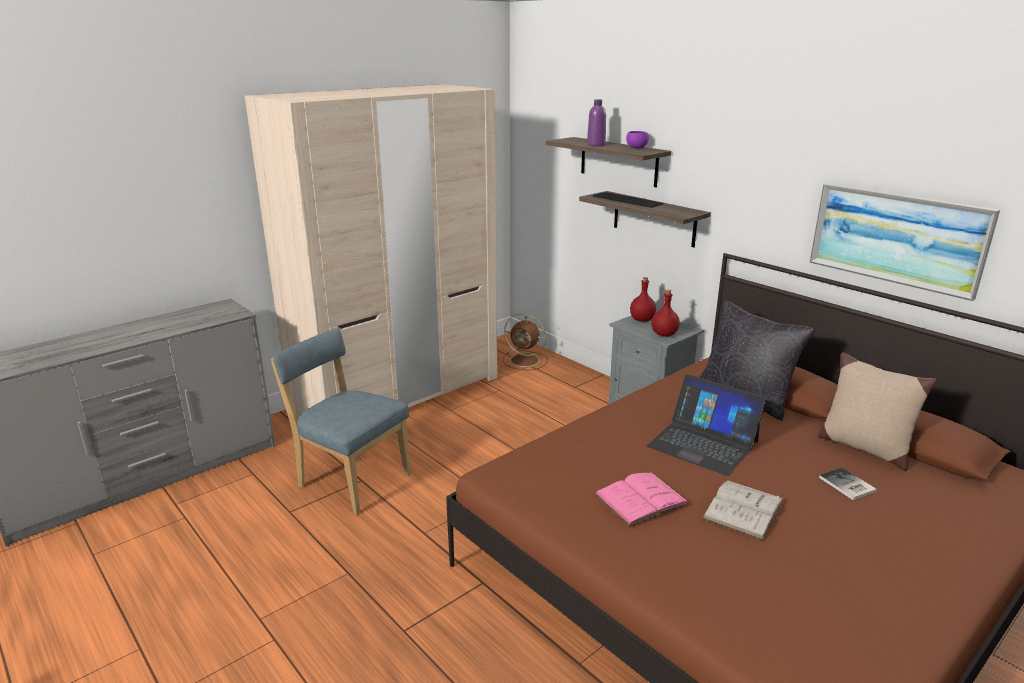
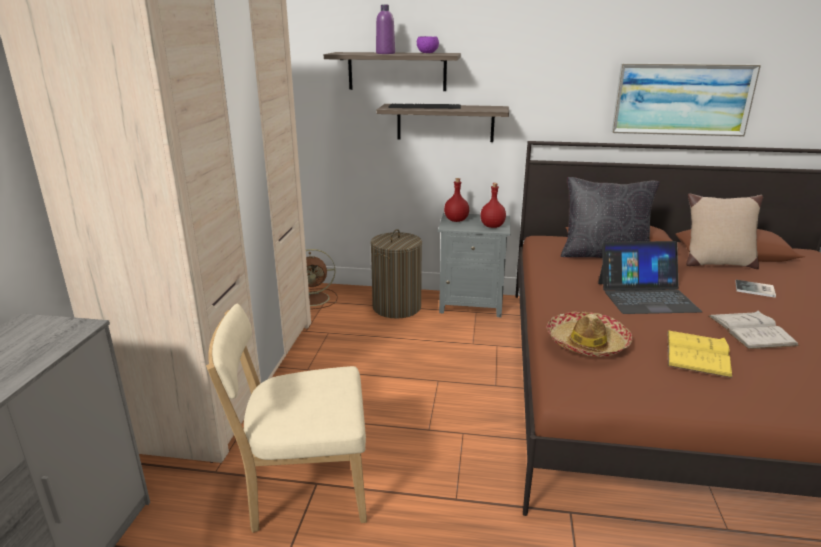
camera: 40 degrees left, 0 degrees up
(350, 479) = (303, 489): blue chair -> beige chair
(565, 452) = (587, 343): none -> hat
(579, 390) = (397, 307): none -> laundry basket
(641, 498) = (697, 353): pink book -> yellow book

